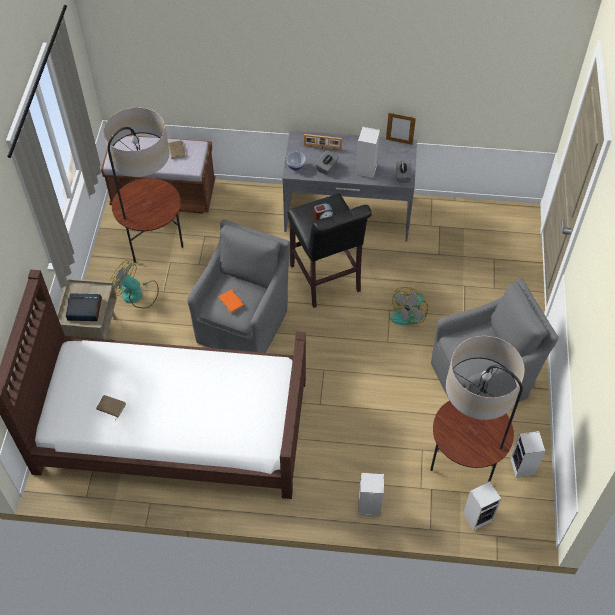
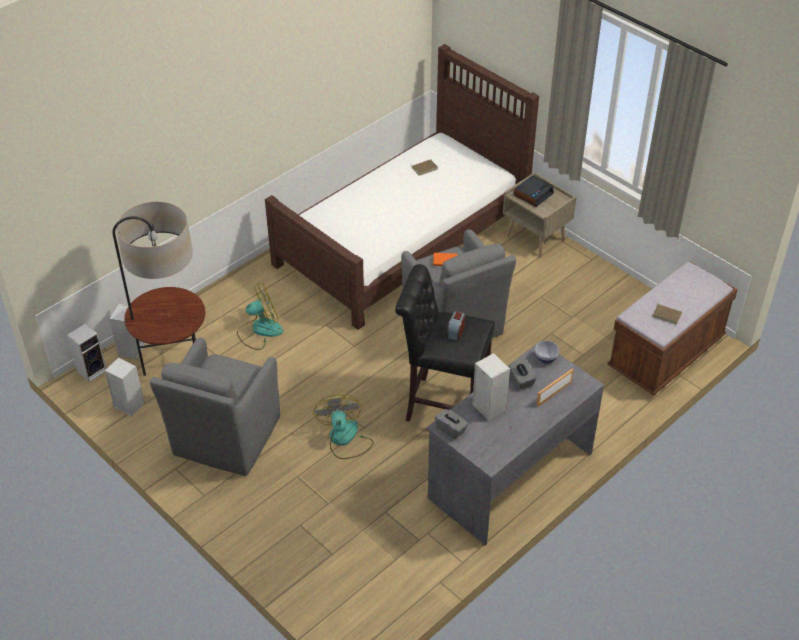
camera: 130 degrees right, 10 degrees down
(136, 294) = (554, 279): fan -> fan (260, 330)
(155, 247) = (600, 316): floor lamp -> none
(368, 506) = (216, 298): speaker -> speaker (92, 370)
(399, 141) = (502, 459): picture frame -> none

